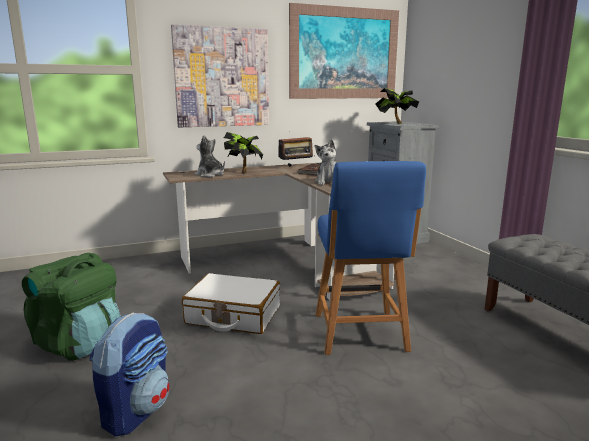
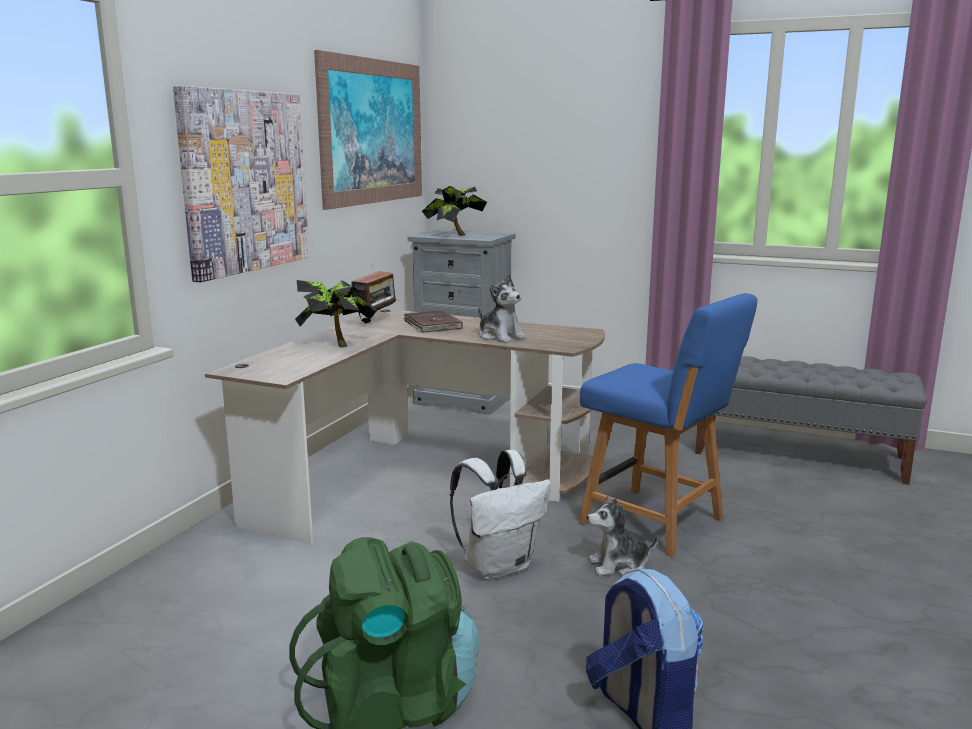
camera: 45 degrees left, 0 degrees up
(210, 175) = (310, 361): plush toy -> plush toy (618, 566)
(233, 315) = (499, 566): white suitcase -> white backpack

